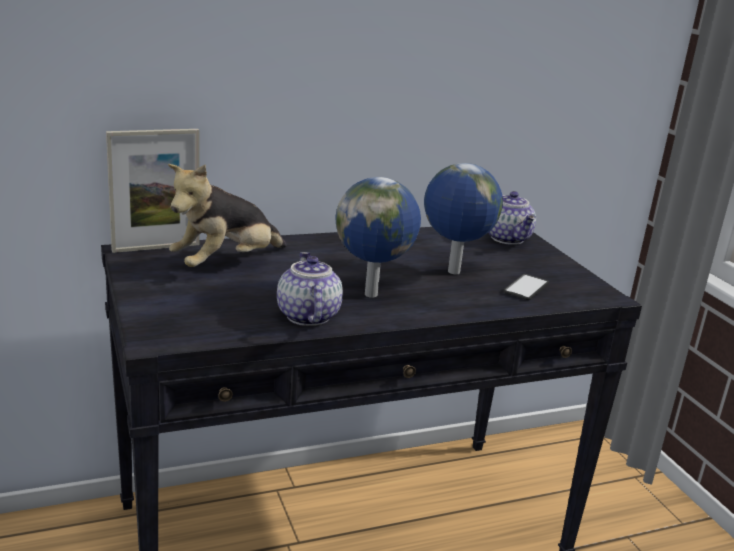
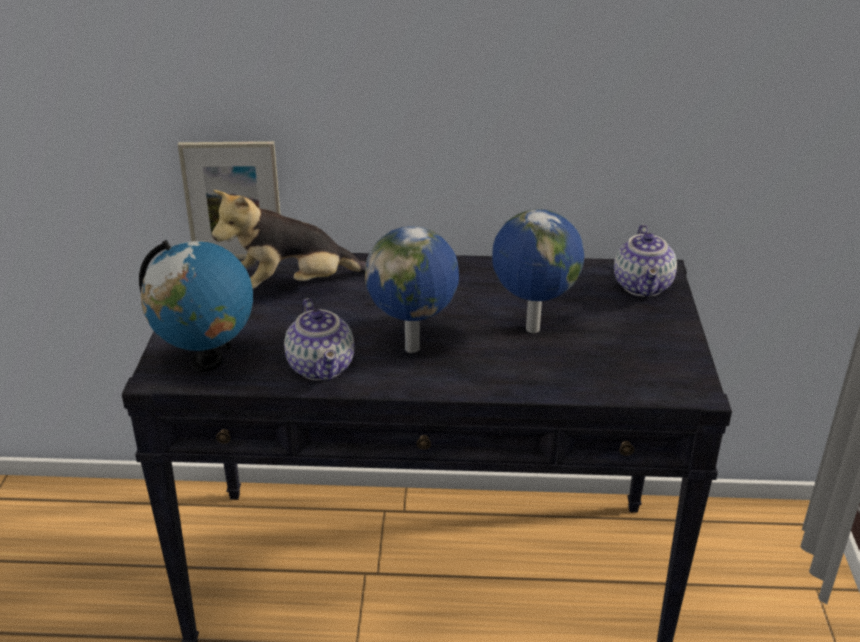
camera: 25 degrees right, 10 degrees up
(193, 325) = (206, 362): none -> globe
(306, 316) = (323, 367): teapot -> teapot turned 150 degrees clockwise
(526, 288) = (601, 364): phone -> none

